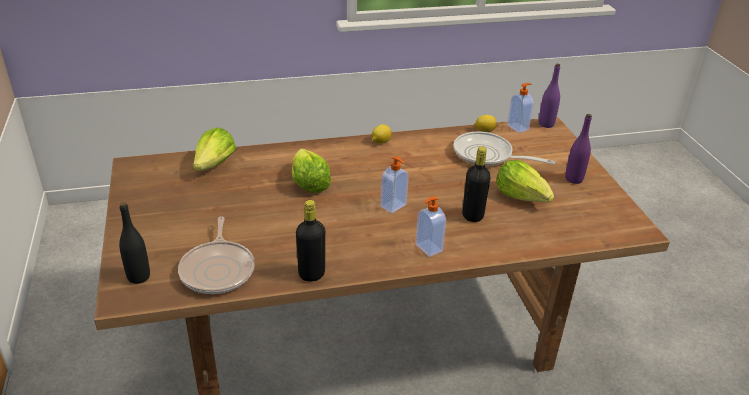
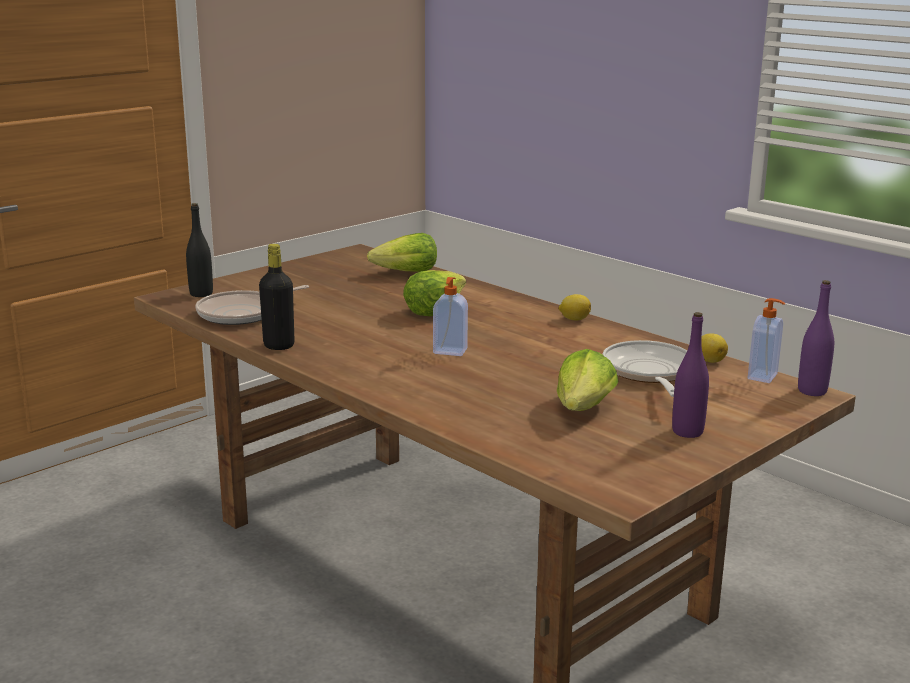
camera: 60 degrees right, 15 degrees down
(428, 248) = (391, 382): soap dispenser -> none
(472, 216) = (492, 390): black bottle -> none

